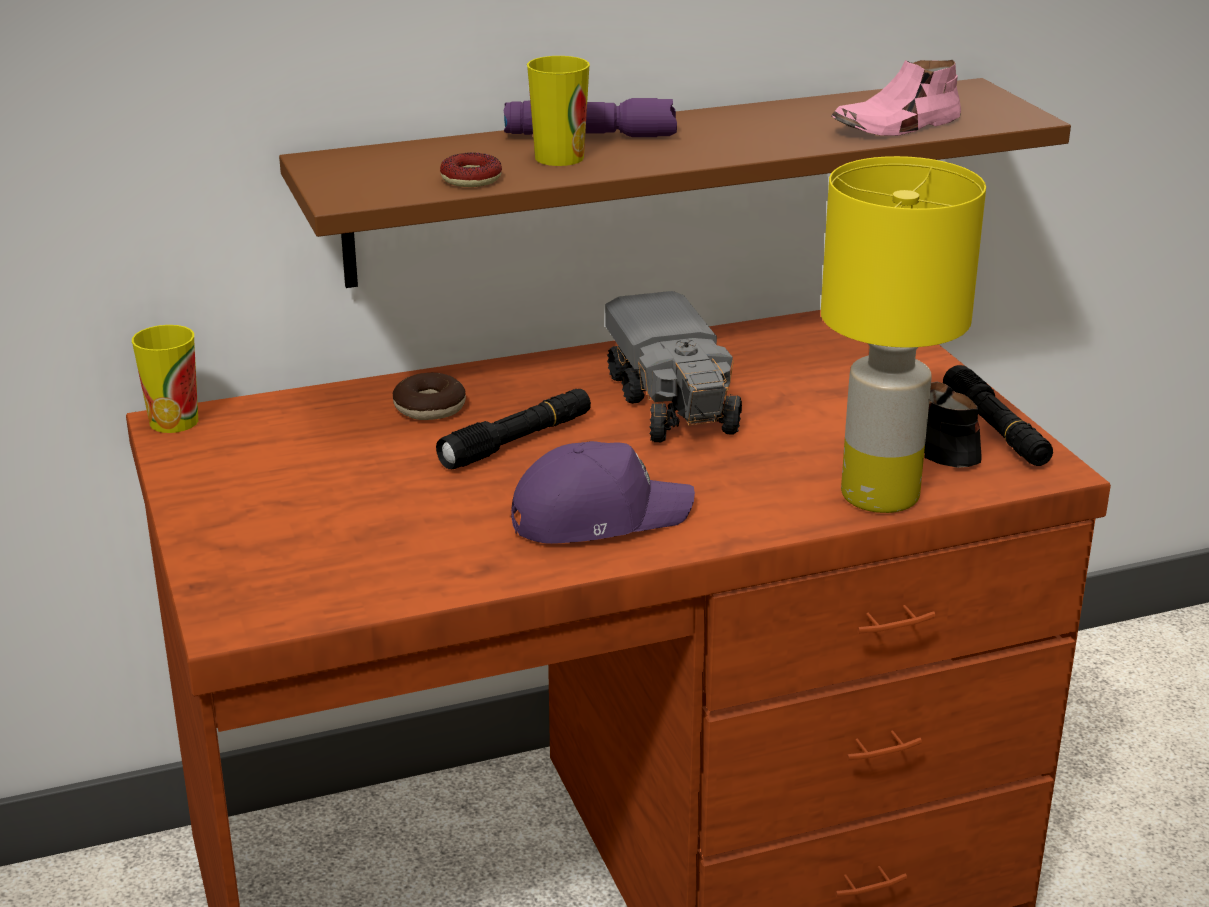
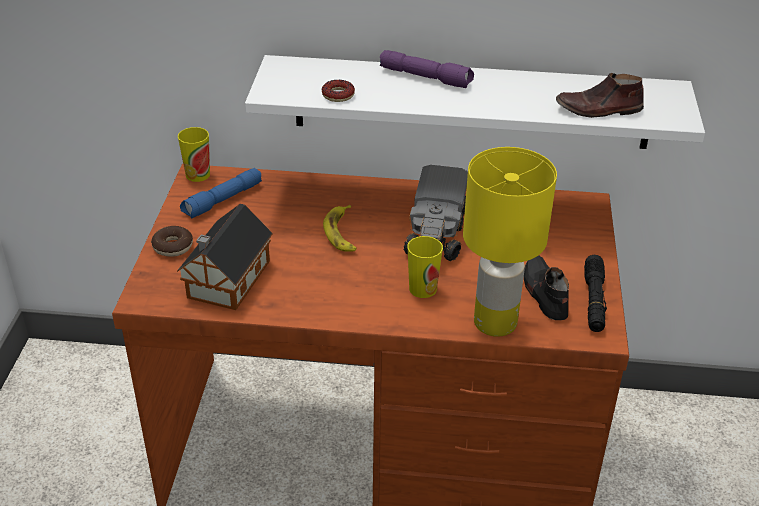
camera: 25 degrees right, 10 degrees up
(257, 447) = (223, 201): none -> blue flashlight
(372, 556) = (226, 281): none -> toy house
(429, 408) = (317, 200): donut -> donut (173, 246)
(517, 441) = (342, 233): black flashlight -> banana
(559, 157) = (395, 90): cup -> cup (422, 289)
(598, 516) = (345, 291): purple cap -> none
(651, 180) = (471, 102): brown shelf -> white shelf
(897, 126) = (599, 109): pink shoe -> brown shoe

